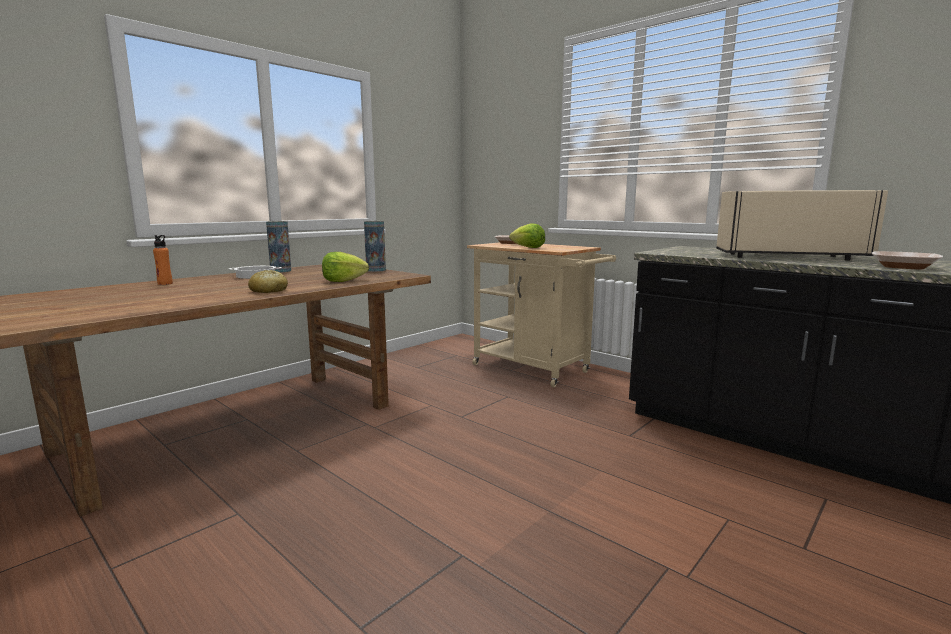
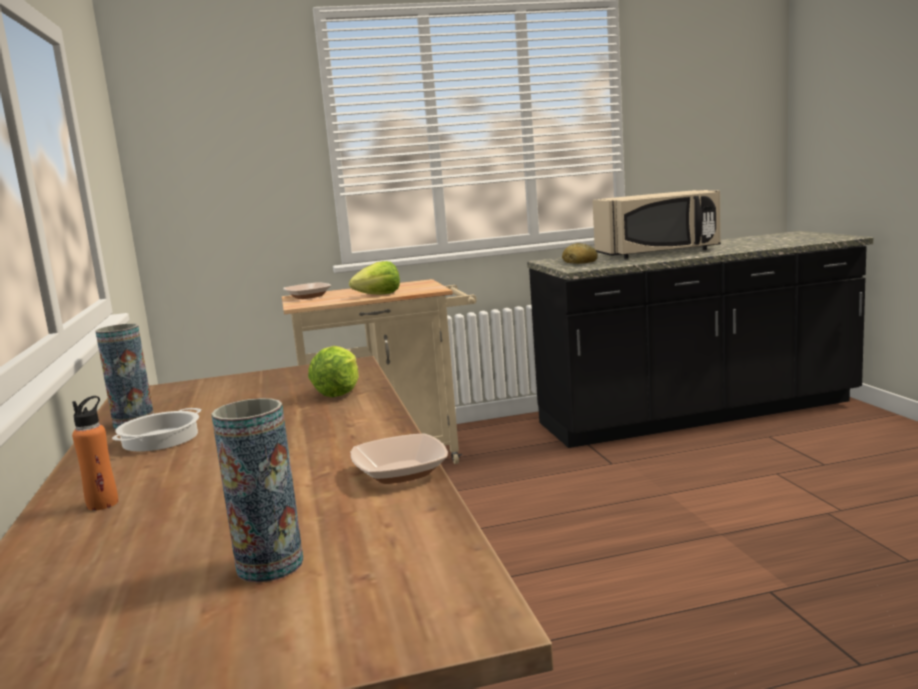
camera: 55 degrees left, 0 degrees up
(268, 291) = (356, 429): bread -> bread (580, 262)
(376, 270) = (266, 374): vase -> vase (270, 565)
(787, 256) = (659, 253): beige microwave -> beige microwave turned 150 degrees counterclockwise
(903, 267) = (751, 247): bowl -> bowl (400, 472)

